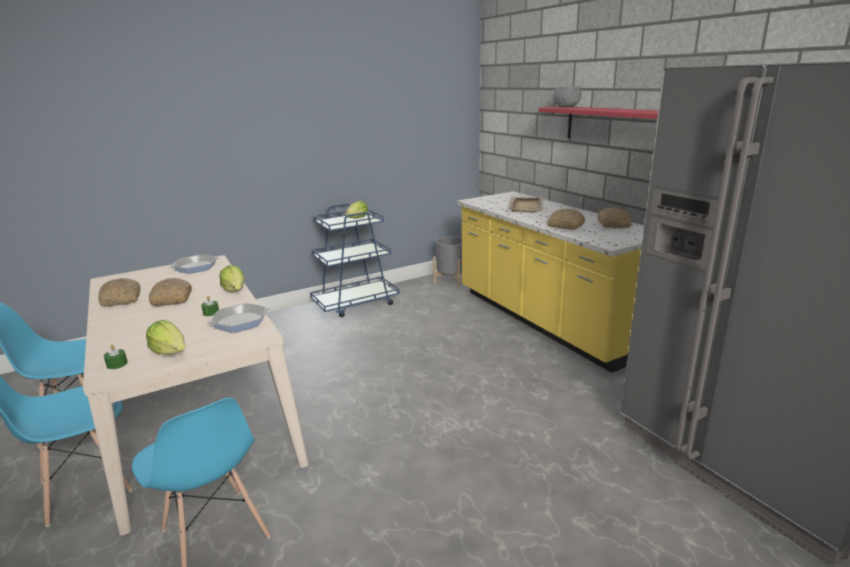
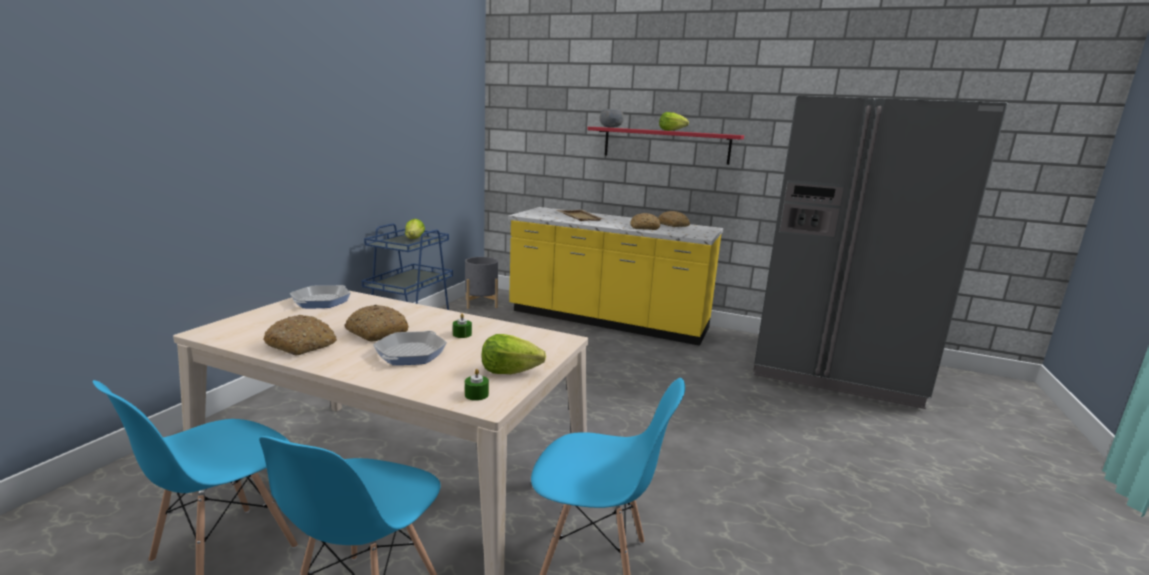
camera: 40 degrees left, 5 degrees down
(235, 291) = (437, 313): lettuce -> lettuce (671, 130)
(240, 322) = (515, 335): frying pan -> frying pan (410, 353)

